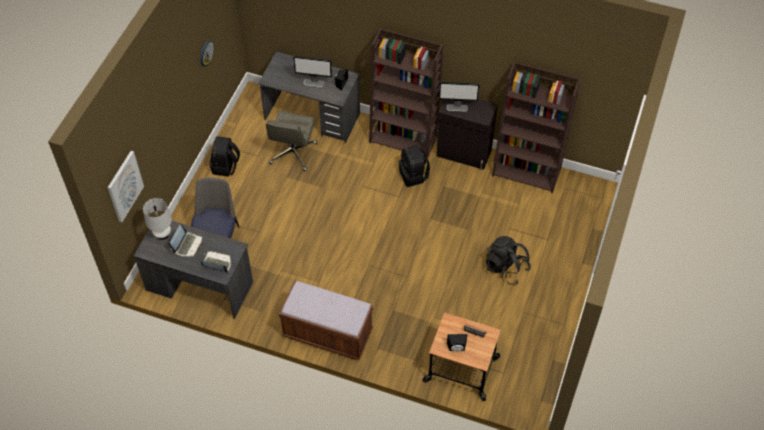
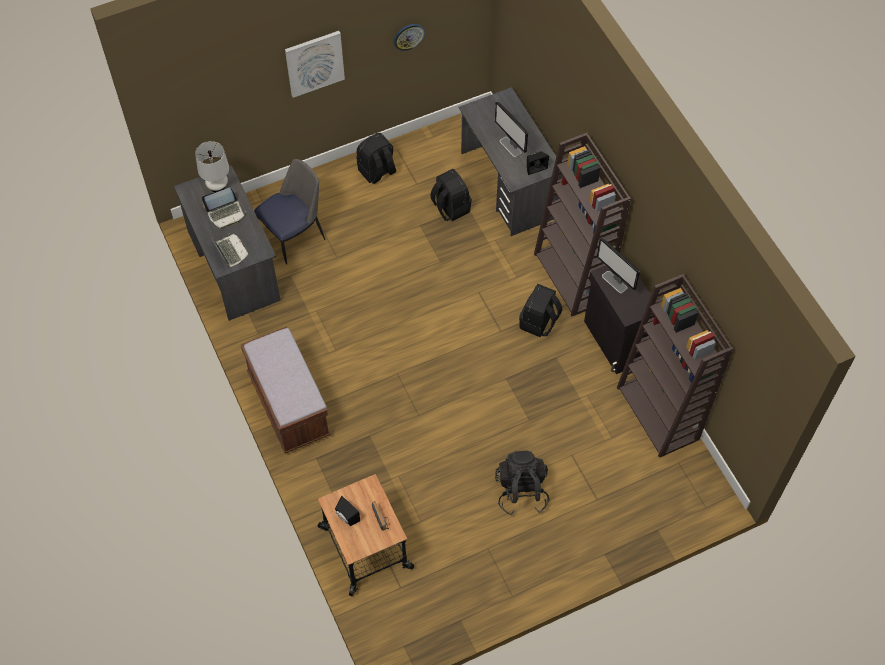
camera: 45 degrees right, 5 degrees up
(124, 186) = (200, 111): picture -> picture (314, 63)
(293, 154) = (450, 208): grey office chair -> black backpack

